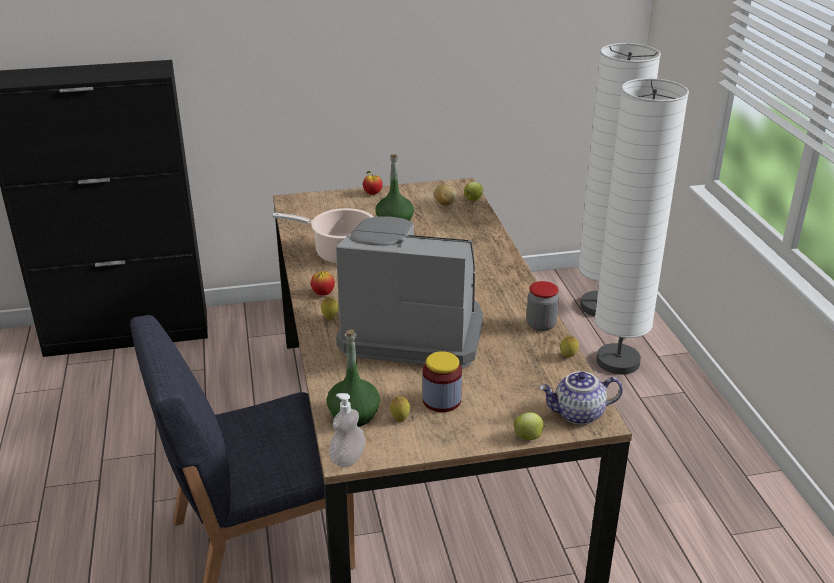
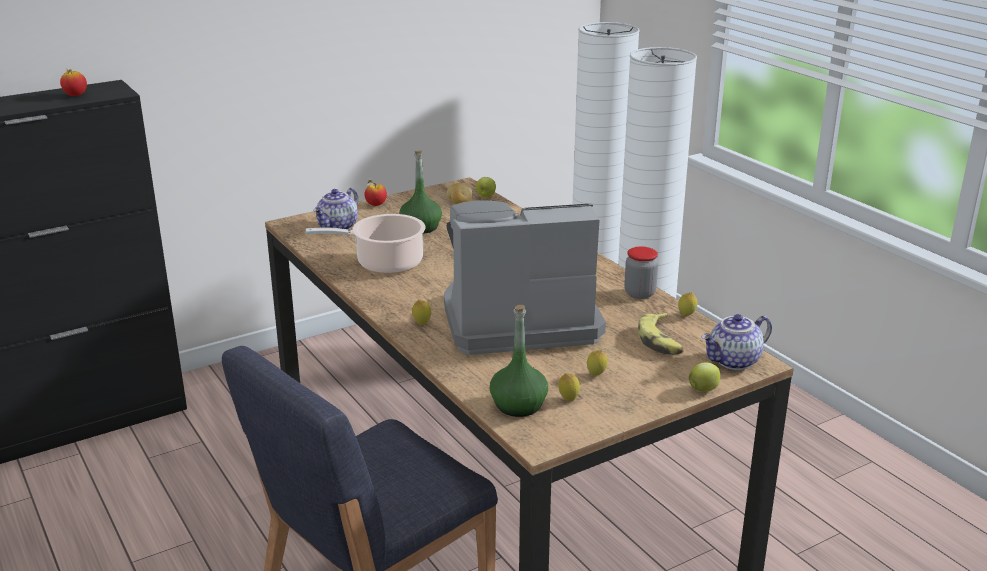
camera: 20 degrees left, 5 degrees down
(323, 293) = (396, 303): apple -> apple (75, 95)
(327, 210) = (338, 227): none -> teapot
(347, 458) = (543, 444): soap dispenser -> none
(441, 400) = (596, 375): jar -> lemon
(525, 378) = (661, 341): none -> banana

